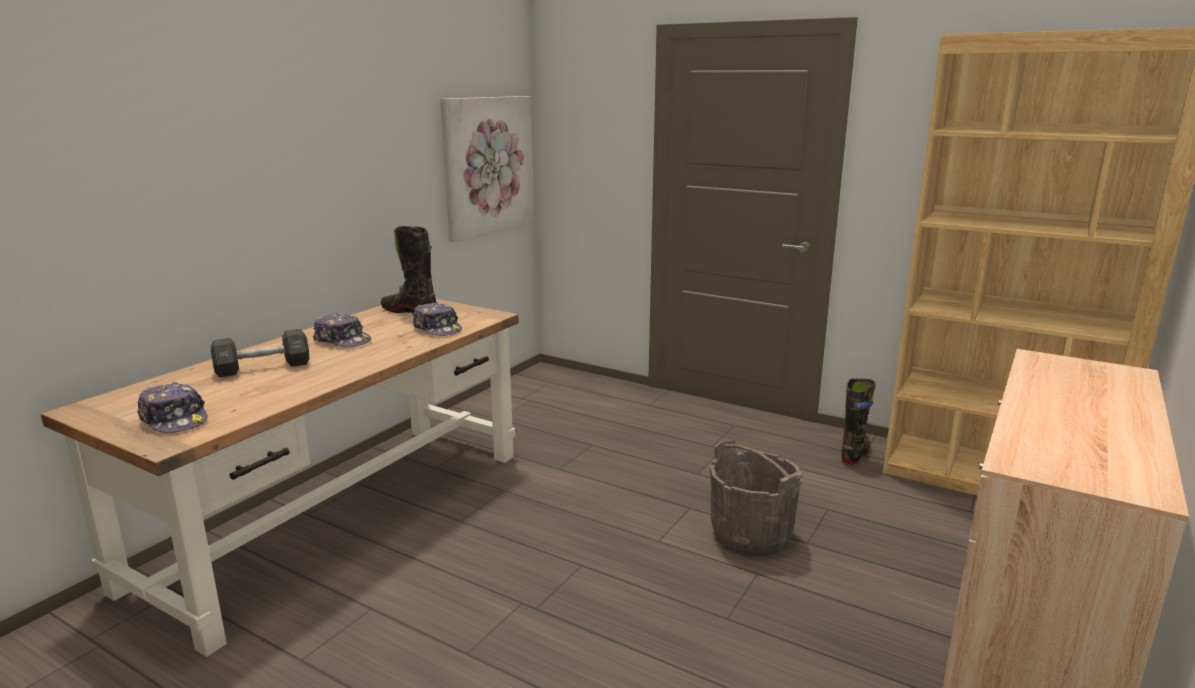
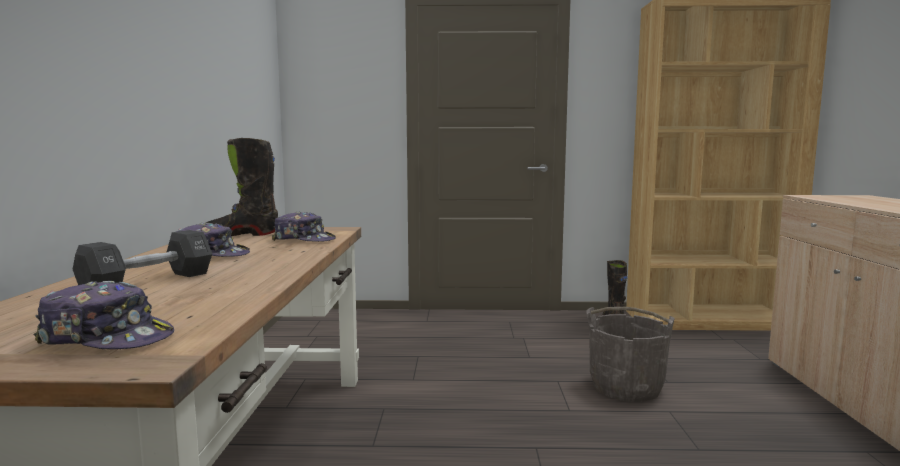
camera: 30 degrees left, 10 degrees down
(488, 165) = (257, 108): picture -> none

